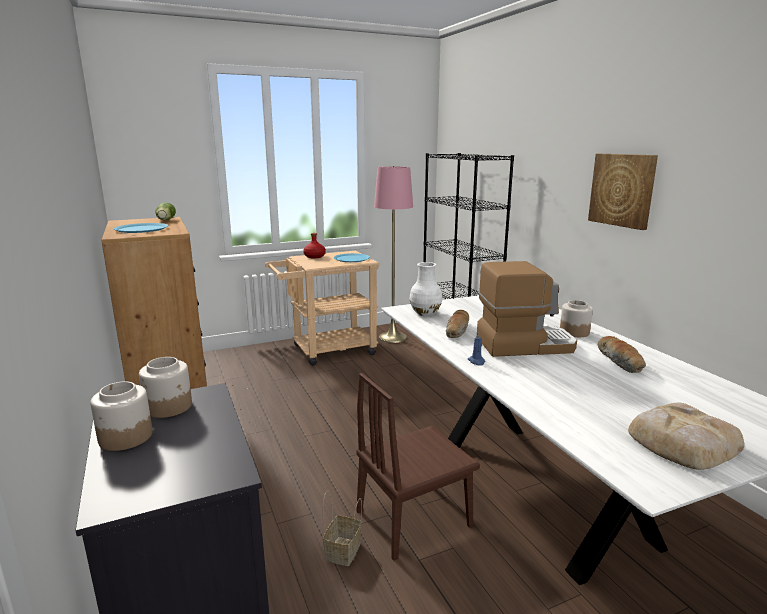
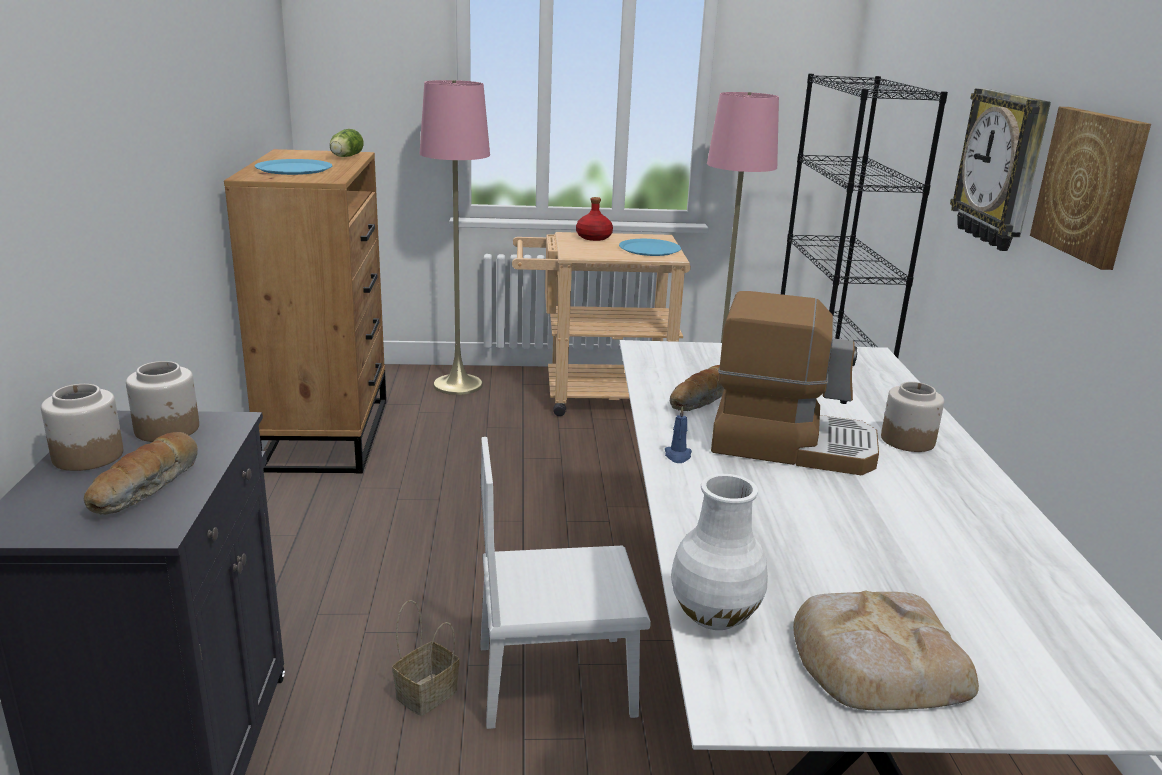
camera: 20 degrees right, 5 degrees up
(239, 359) = (458, 385): none -> pink floor lamp
(414, 518) = (556, 680): brown chair -> white chair
(425, 313) = (681, 361): white vase -> white vase (716, 615)
(558, 190) = (1002, 169): none -> wall clock
(620, 361) = (933, 507): bread -> bread (147, 487)

